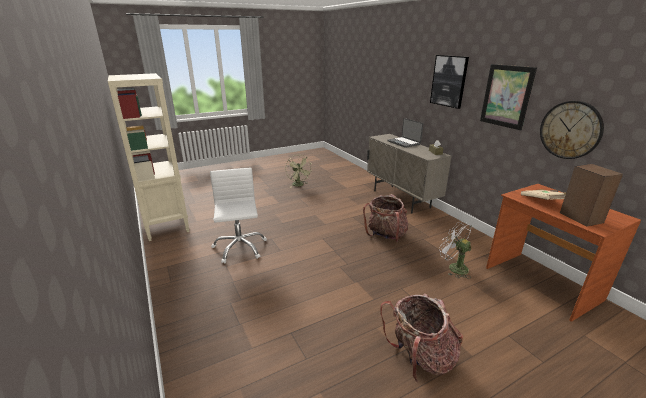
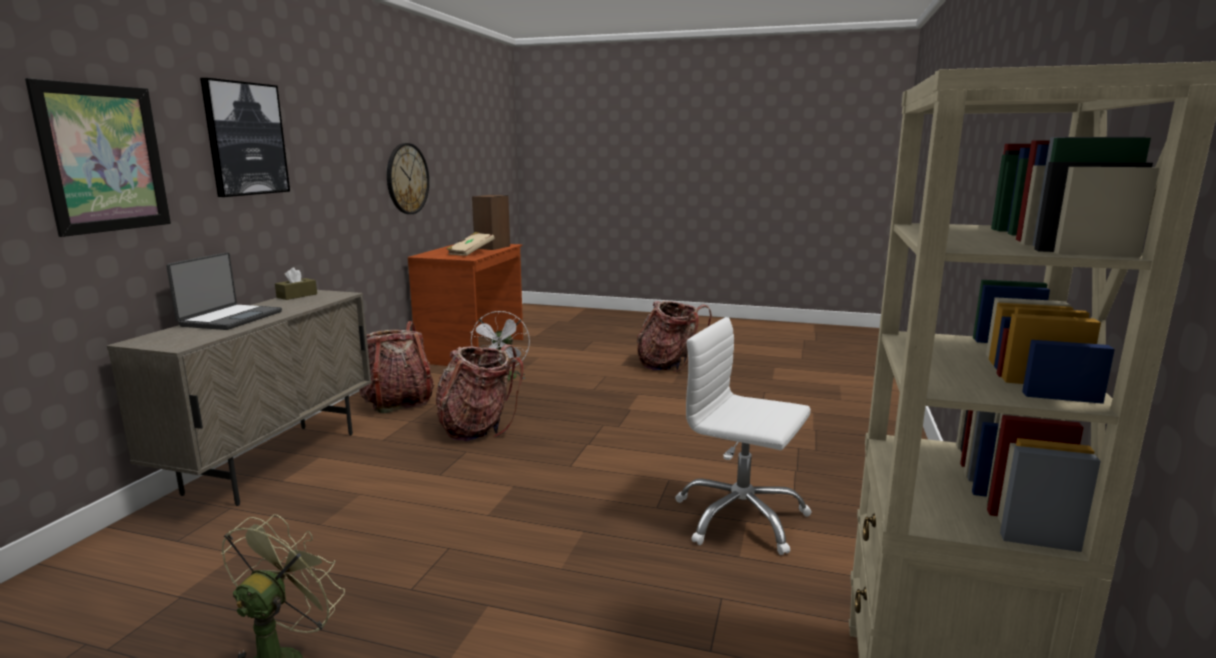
camera: 135 degrees left, 10 degrees down
(239, 247) = (740, 518): white office chair -> white office chair turned 90 degrees clockwise
(444, 230) = (397, 402): none -> backpack
(506, 96) = (344, 151): picture -> picture (104, 158)

